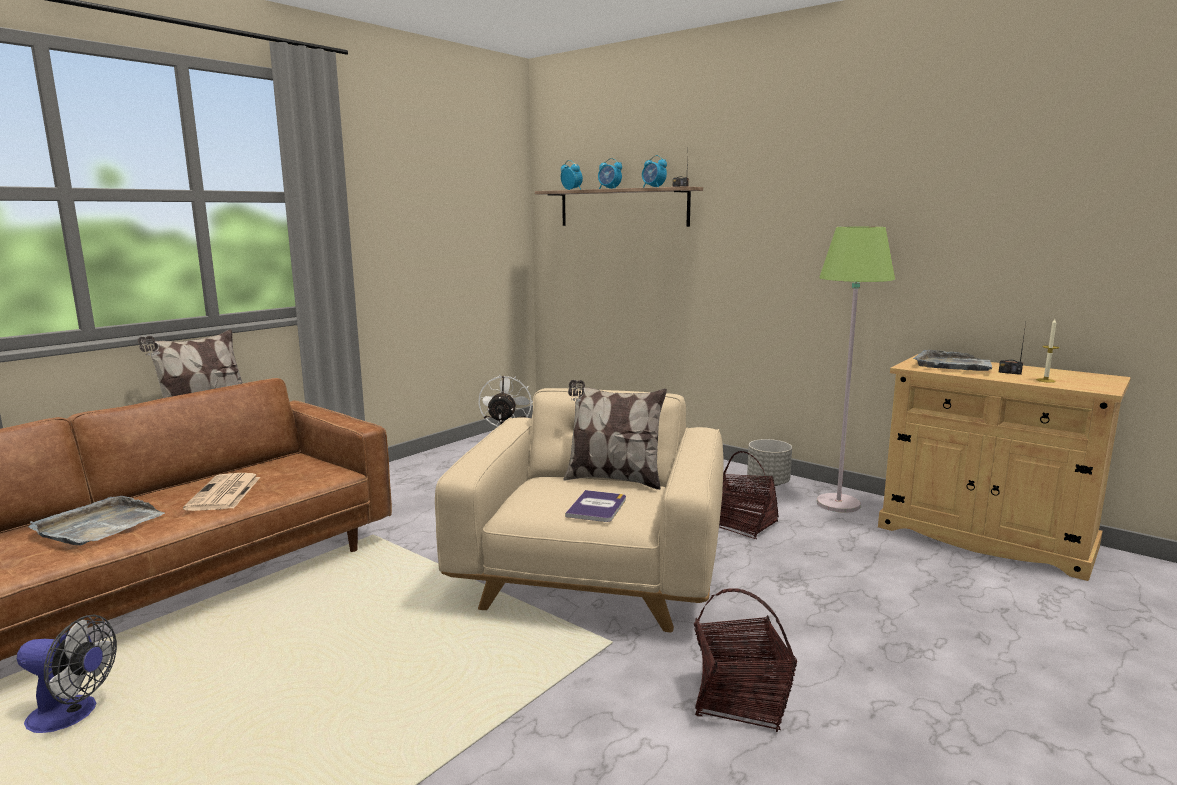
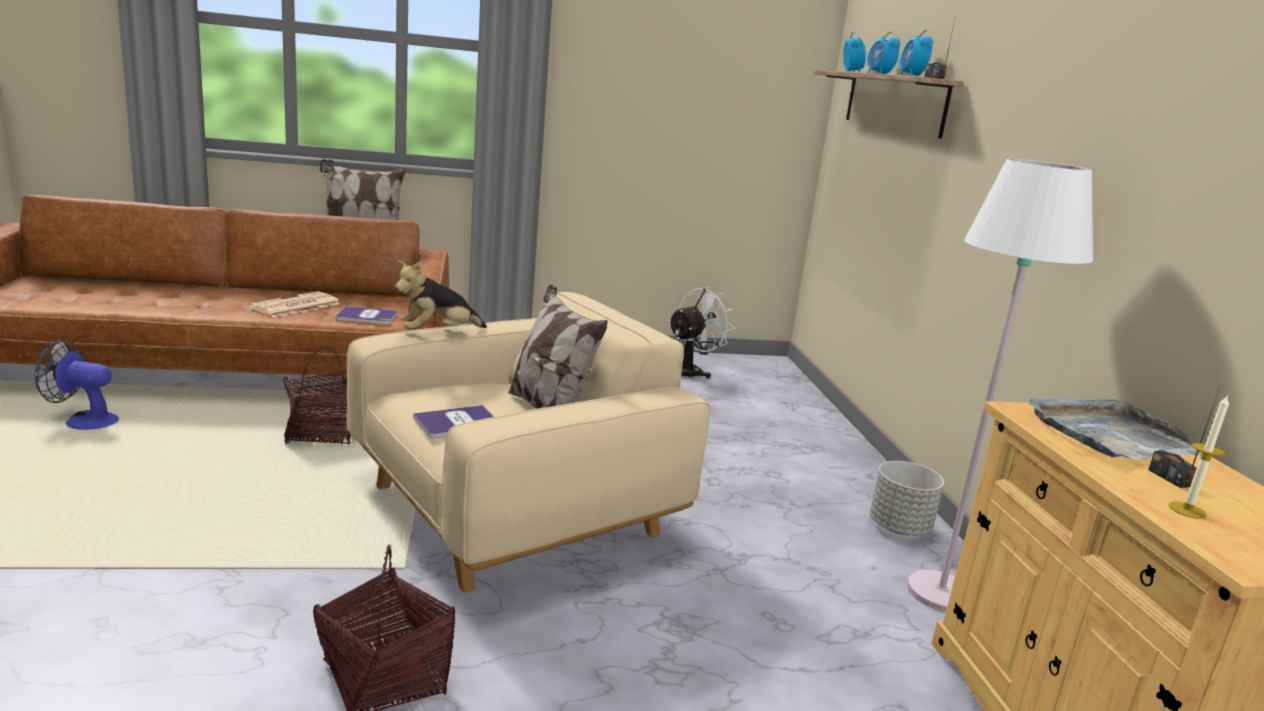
camera: 40 degrees right, 5 degrees up
(72, 716) = (83, 421): fan -> fan turned 135 degrees clockwise
(98, 526) = (193, 298): grey tray -> none
(311, 477) = (367, 316): none -> book
(487, 451) = (438, 332): none -> plush toy
(743, 525) = (761, 550): basket -> basket (322, 433)
(837, 504) = (940, 592): green floor lamp -> white floor lamp

